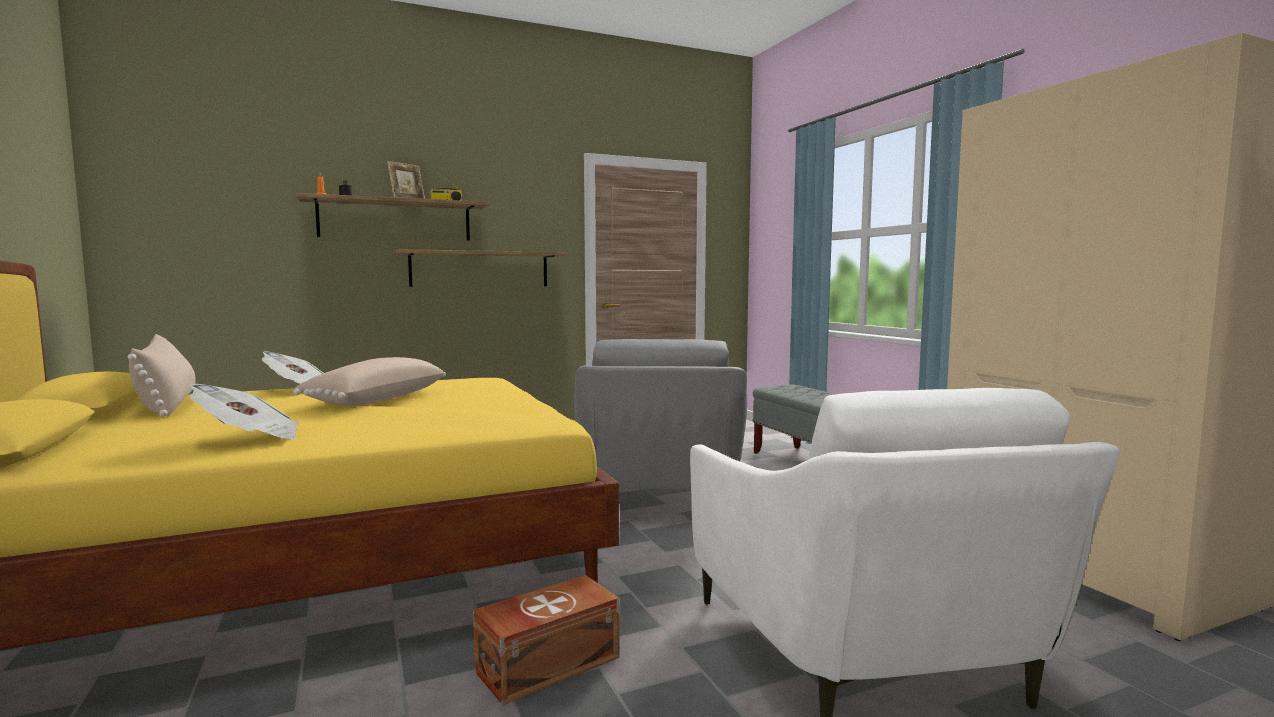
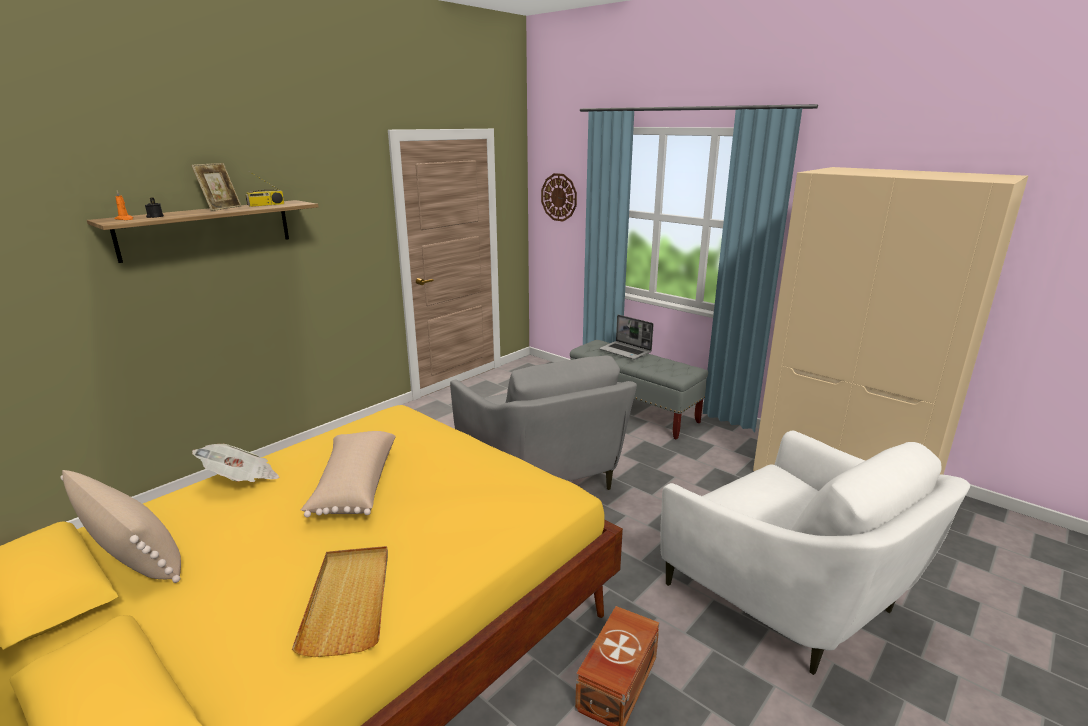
camera: 25 degrees left, 15 degrees up
(250, 438) = (349, 601): newspaper -> beige tray
(480, 269) = (302, 267): shelf -> none
(774, 232) = (559, 197): none -> wall clock
(817, 392) = (626, 351): none -> laptop

